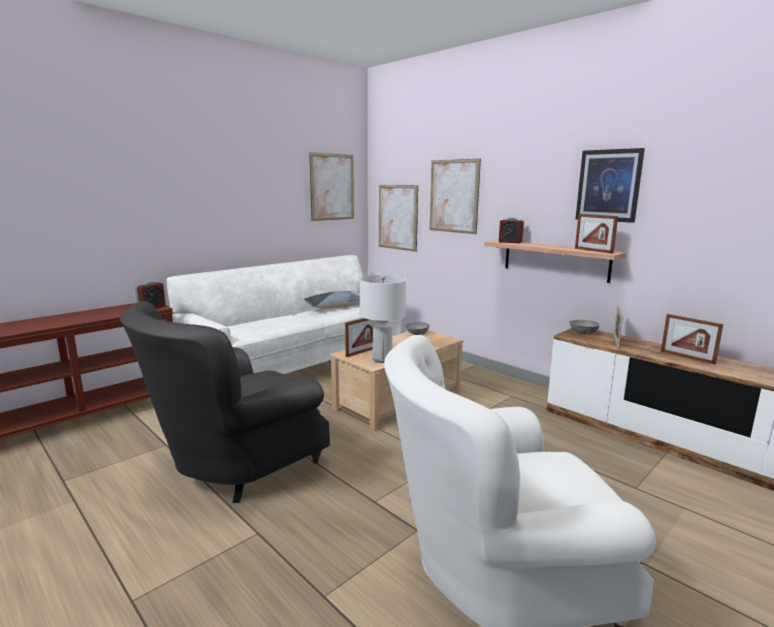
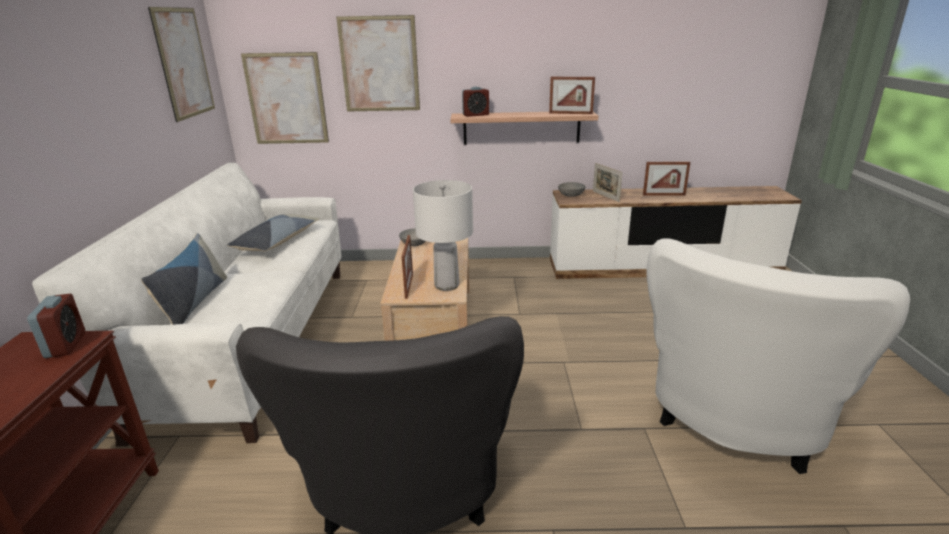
camera: 45 degrees left, 10 degrees up
(251, 320) = (194, 302): none -> pillow
(608, 185) = (571, 45): picture -> none

